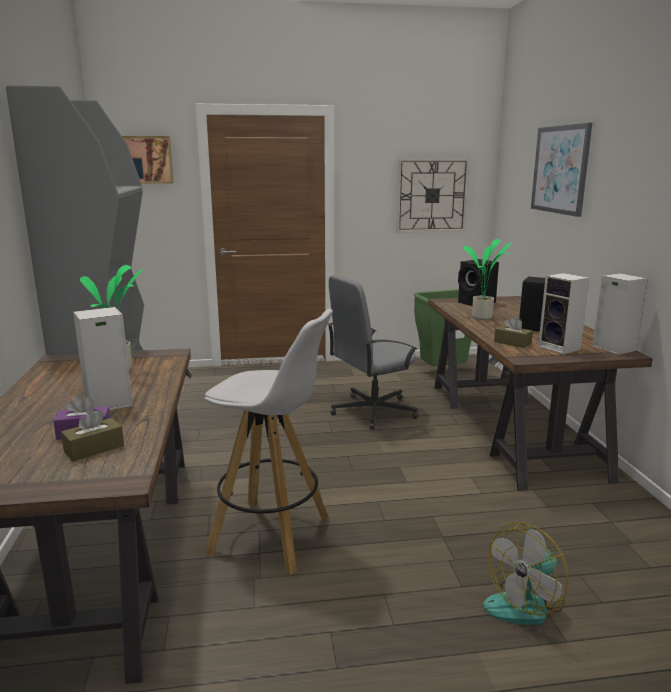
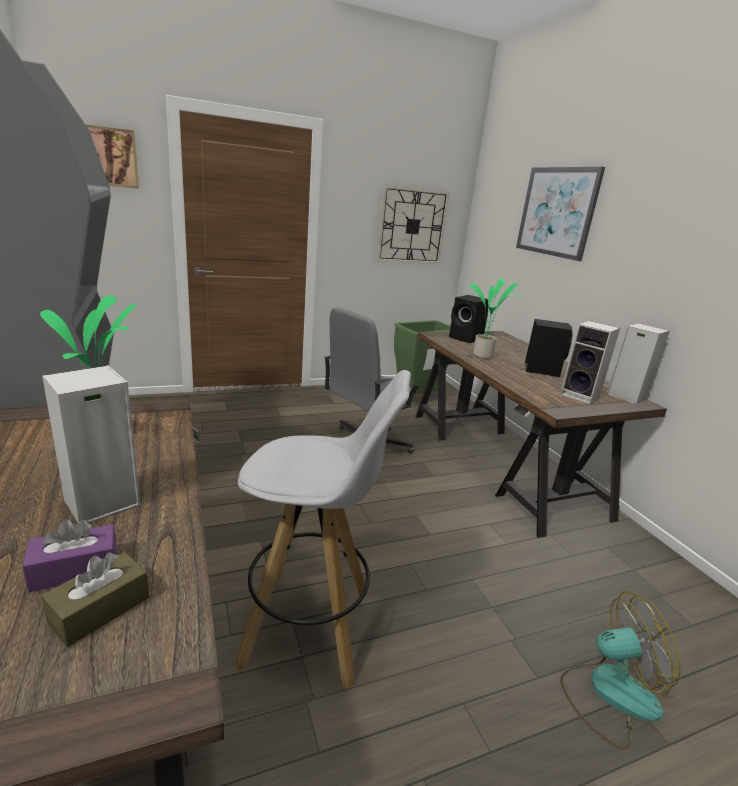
camera: 15 degrees left, 5 degrees up
(512, 343) = (533, 389): brown tissue box -> none
(525, 603) = (608, 693): fan -> fan turned 135 degrees counterclockwise

